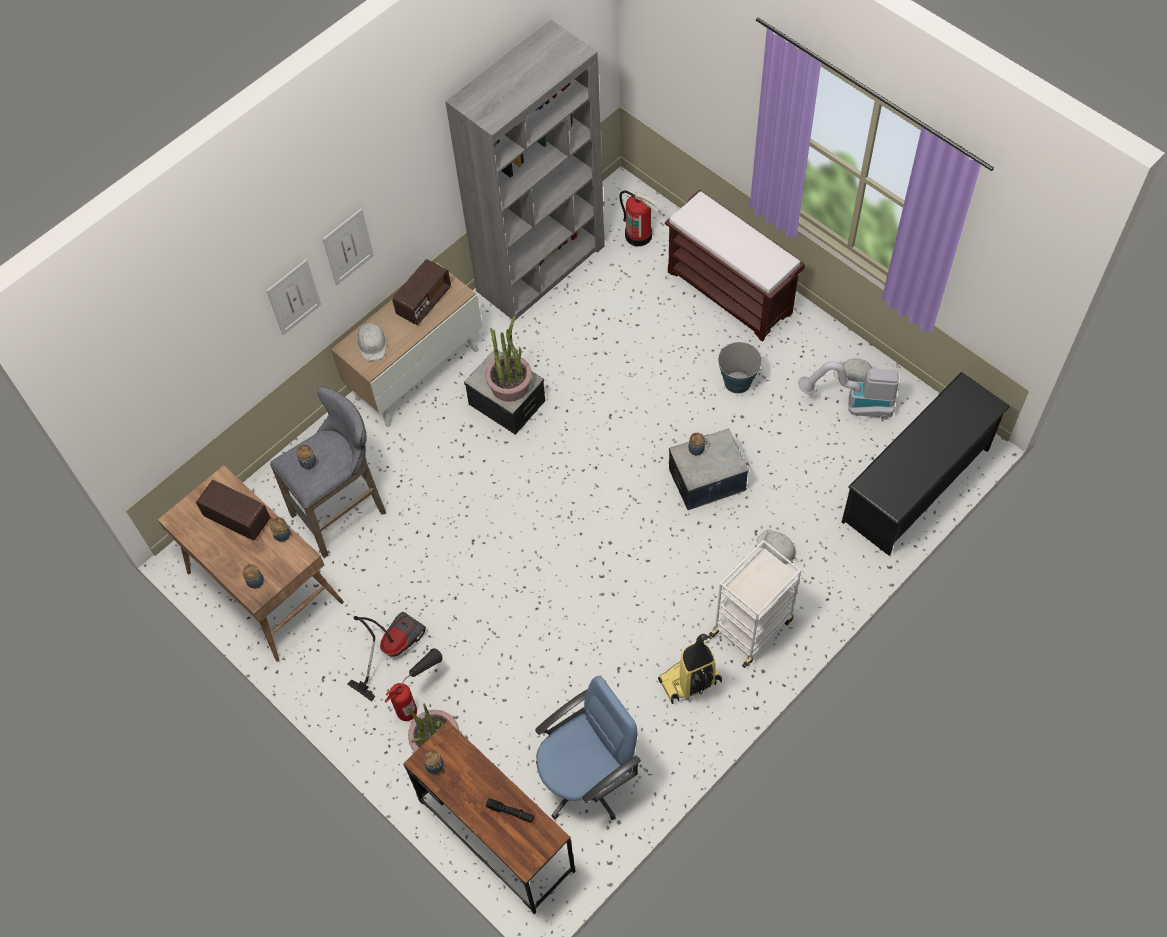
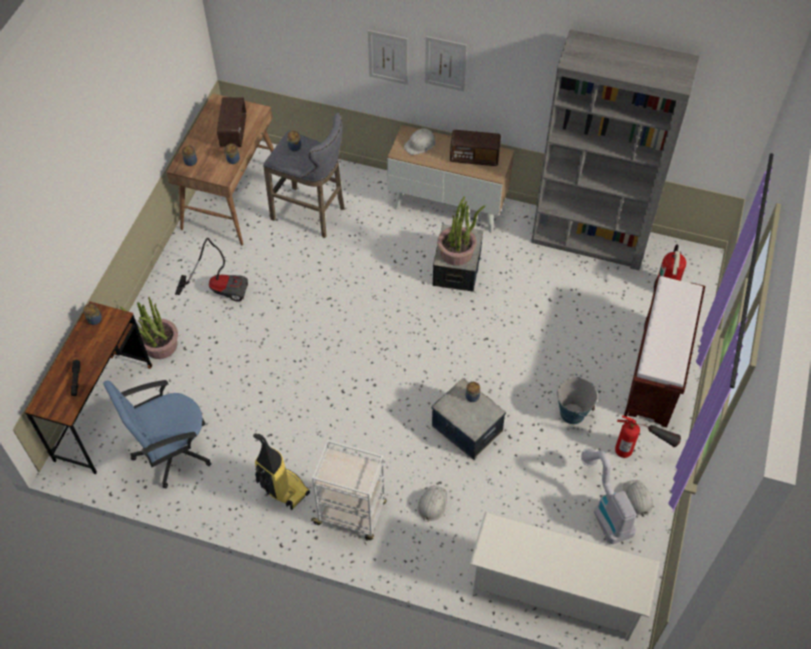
camera: 60 degrees right, 5 degrees down
(419, 696) = (191, 320): fire extinguisher -> fire extinguisher (640, 453)
(587, 778) = (172, 451): blue office chair -> blue office chair turned 120 degrees clockwise
(917, 485) = (555, 592): black shoe rack -> white shoe rack

